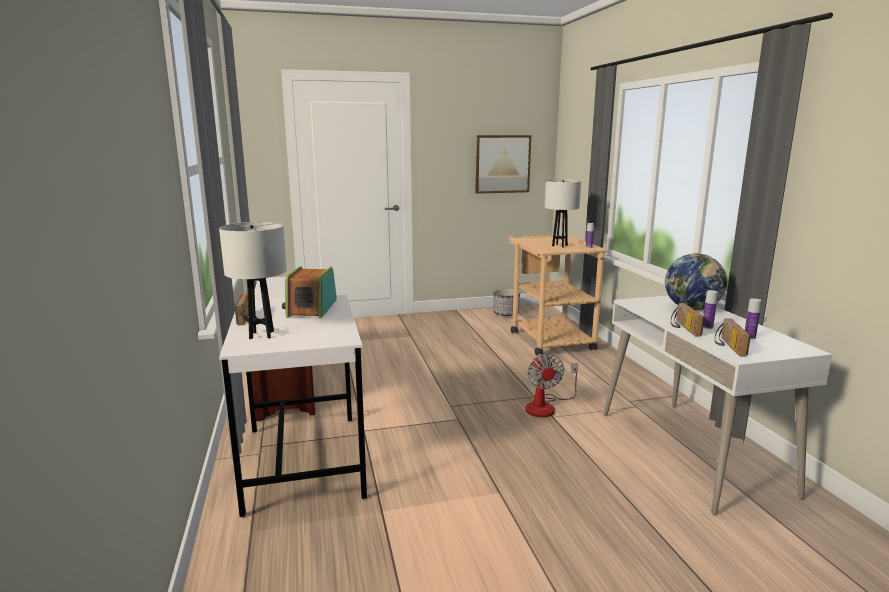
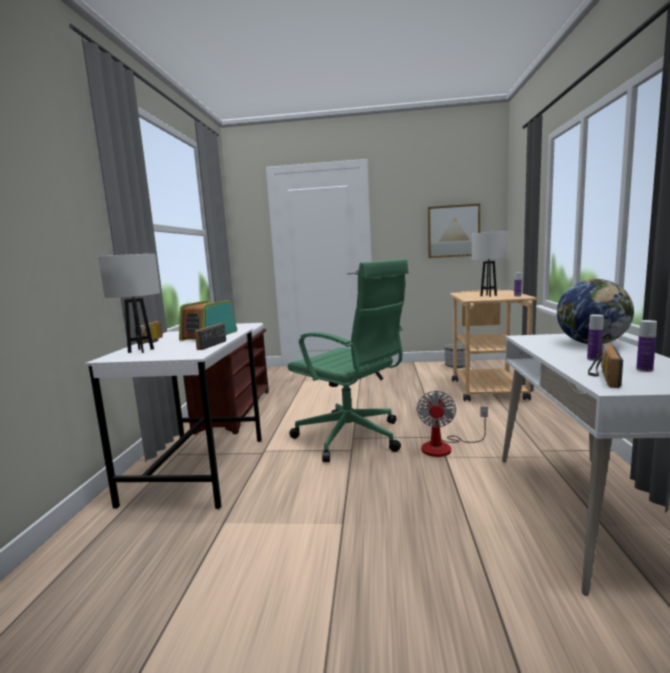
camera: 20 degrees right, 5 degrees down
(449, 406) = (352, 438): none -> green office chair
(683, 328) = (560, 359): radio -> radio (209, 345)

